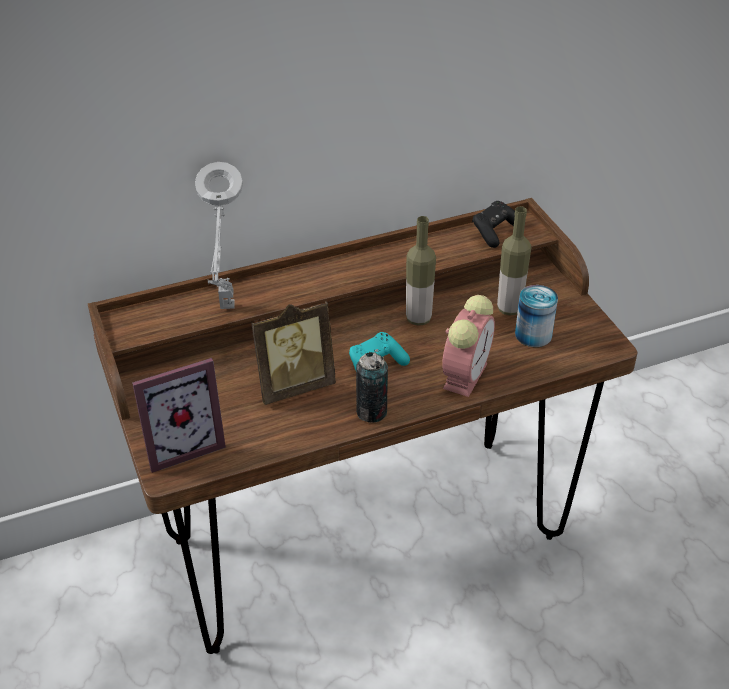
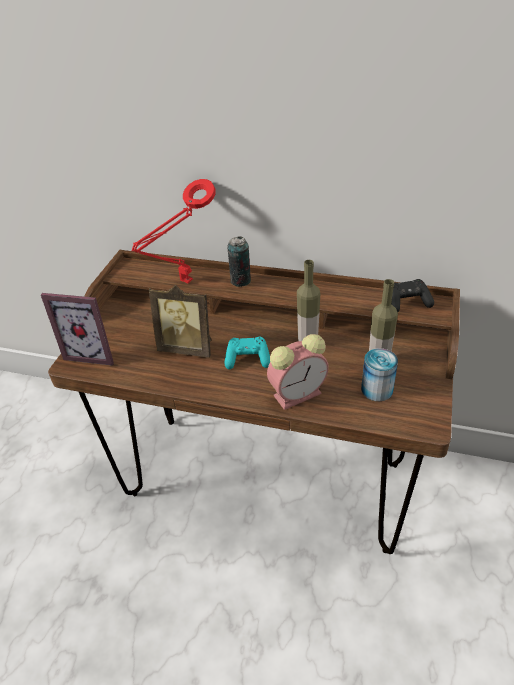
camera: 40 degrees right, 0 degrees up
(227, 310) = (184, 283): grey table lamp -> red table lamp
(371, 412) = (213, 387): can -> can (240, 281)

